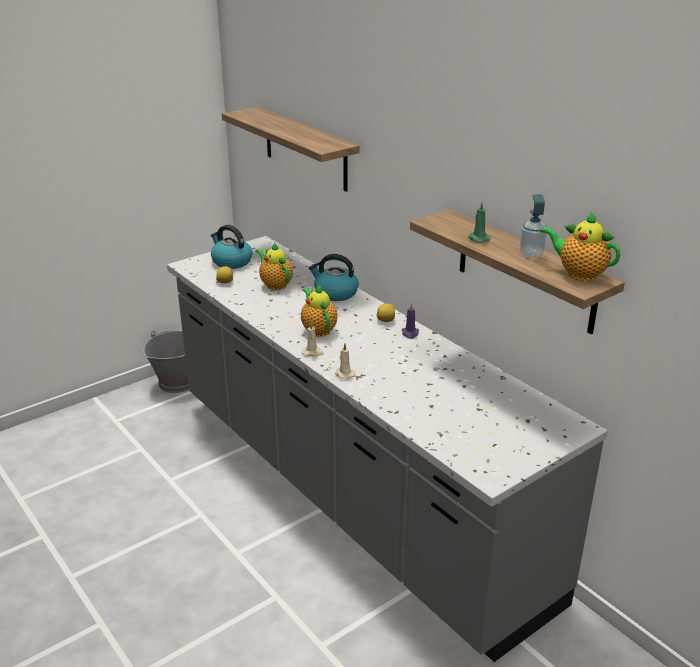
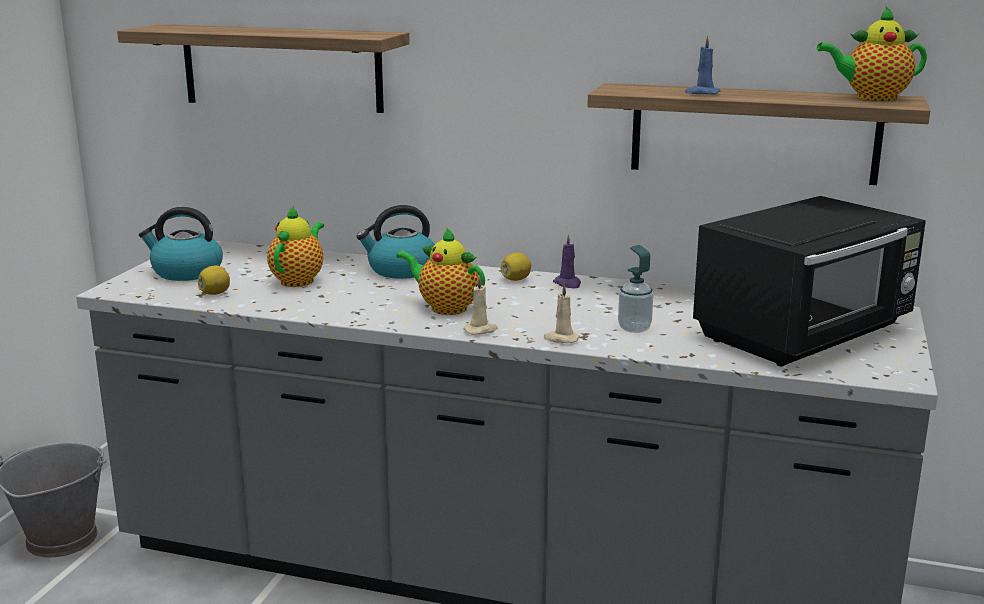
camera: 35 degrees left, 10 degrees down
(275, 284) = (299, 280): teapot -> teapot turned 90 degrees clockwise
(478, 238) = (702, 93): green candle -> blue candle
(488, 423) = (805, 334): none -> black microwave
(531, 254) = (787, 94): soap dispenser -> soap dispenser (634, 328)

